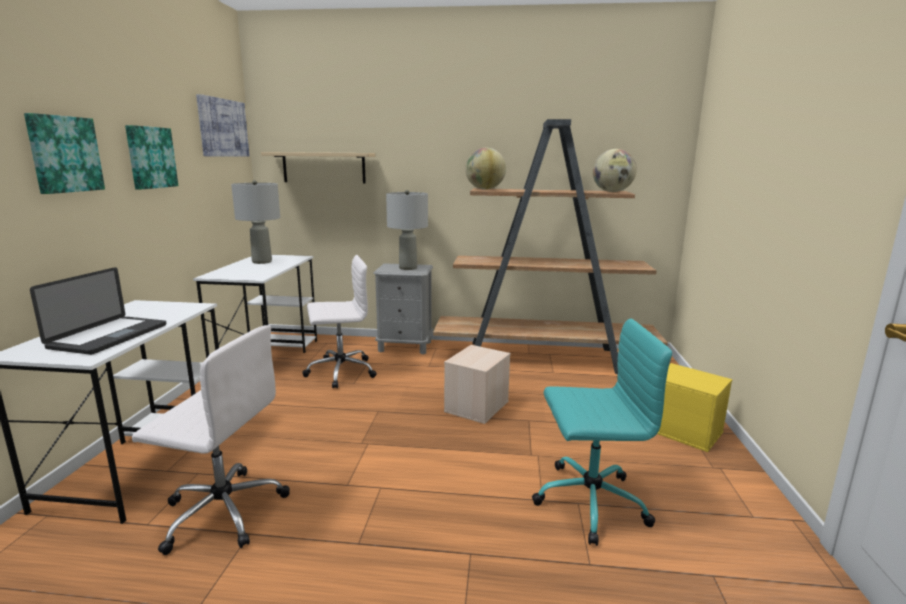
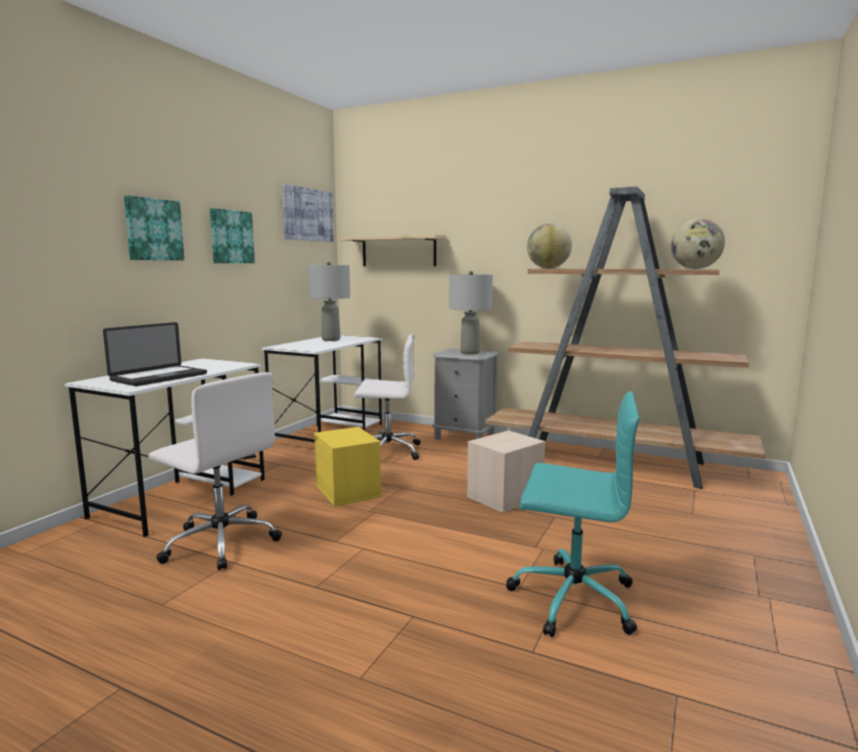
camera: 20 degrees right, 5 degrees down
(685, 431) = (747, 554): yellow storage box -> yellow storage box (348, 491)

